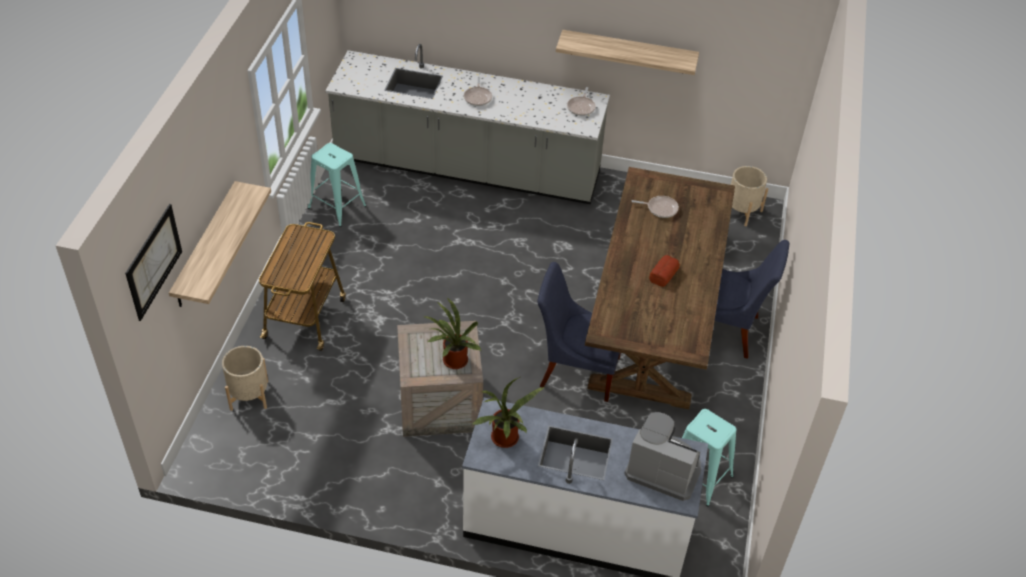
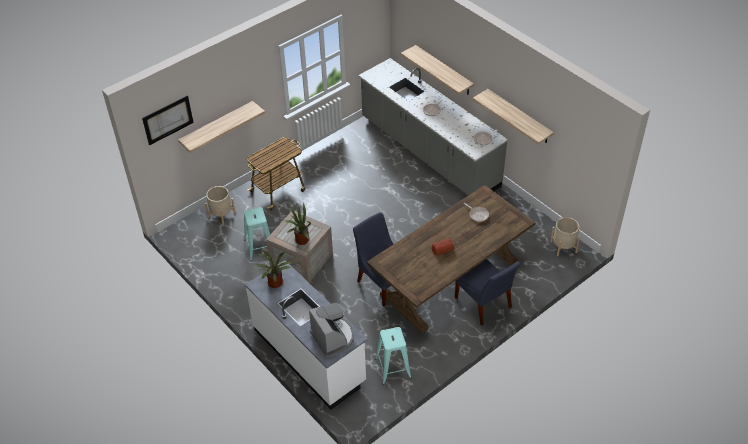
camera: 40 degrees right, 0 degrees up
(337, 207) = (343, 143): turquoise stool -> turquoise stool (259, 247)
(466, 32) = (443, 70): none -> shelf

